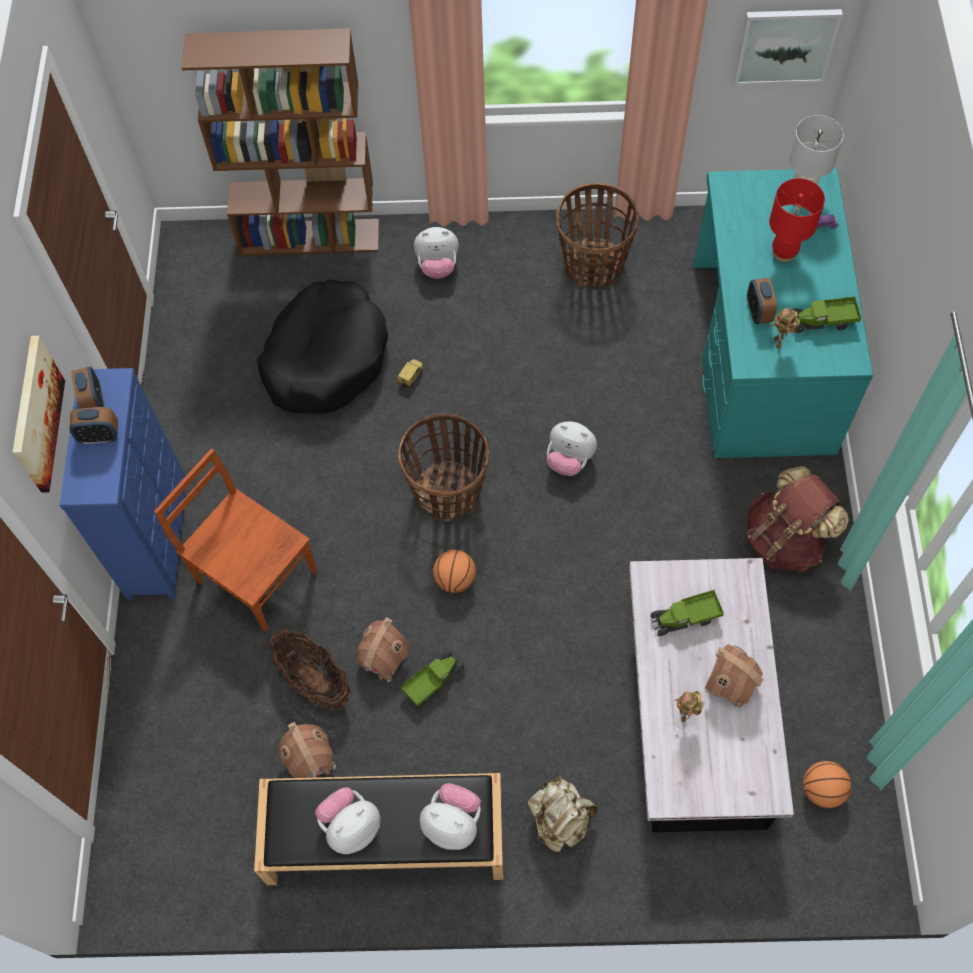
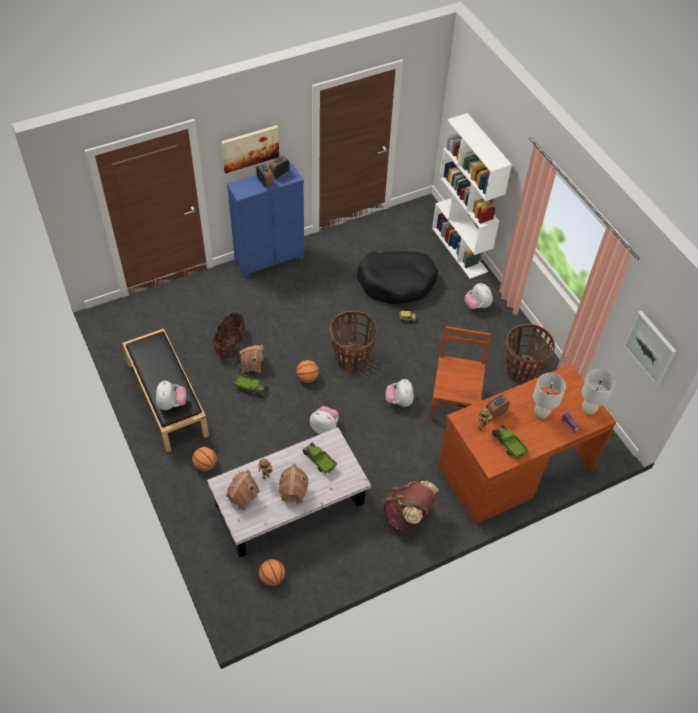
camera: 60 degrees right, 10 degrees down
(254, 574) = (270, 301): brown chair -> brown chair (454, 402)
(310, 237) = (460, 250): brown bookcase -> white bookcase
(310, 760) = (191, 357): toy house -> toy house (242, 497)
(351, 826) = (154, 367): plush toy -> plush toy (324, 427)
(559, 819) = (205, 465): beige backpack -> basketball
(760, 357) = (514, 467): turquoise desk -> brown desk
(784, 252) = (541, 413): red table lamp -> white table lamp

